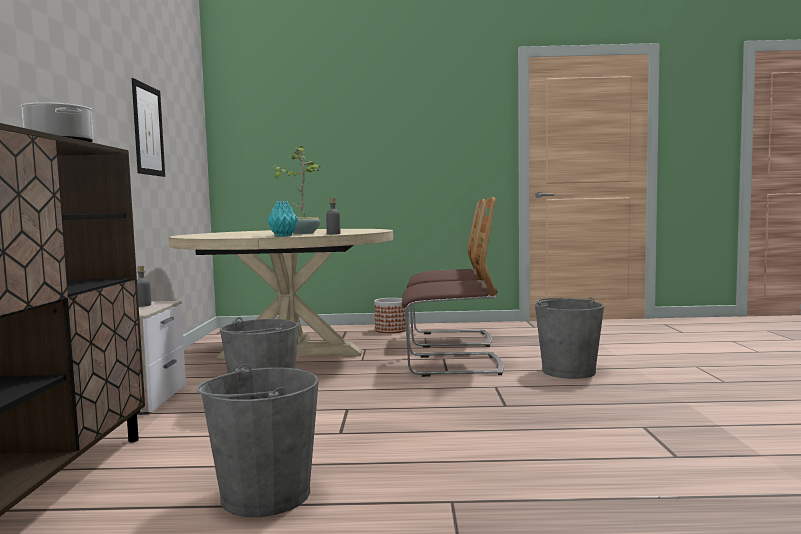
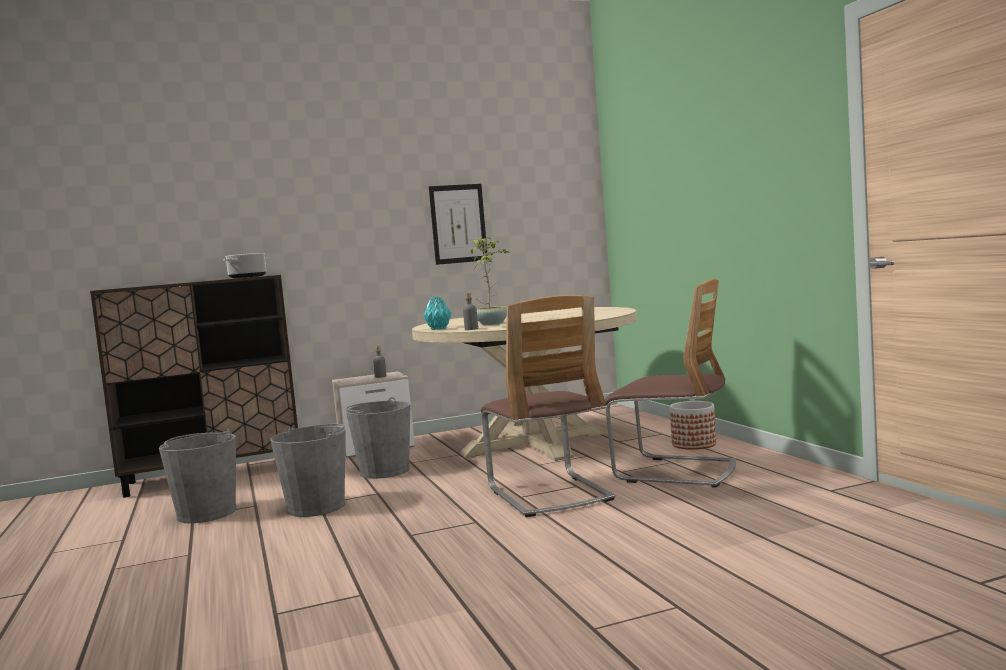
camera: 70 degrees right, 0 degrees up
(450, 339) = (675, 472): chair -> chair turned 45 degrees counterclockwise
(568, 371) = (570, 540): grey bucket -> grey bucket (317, 507)

